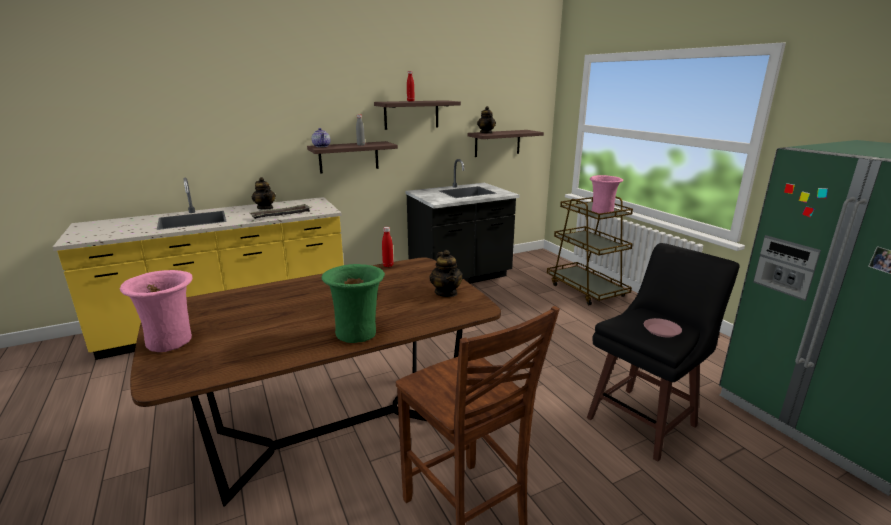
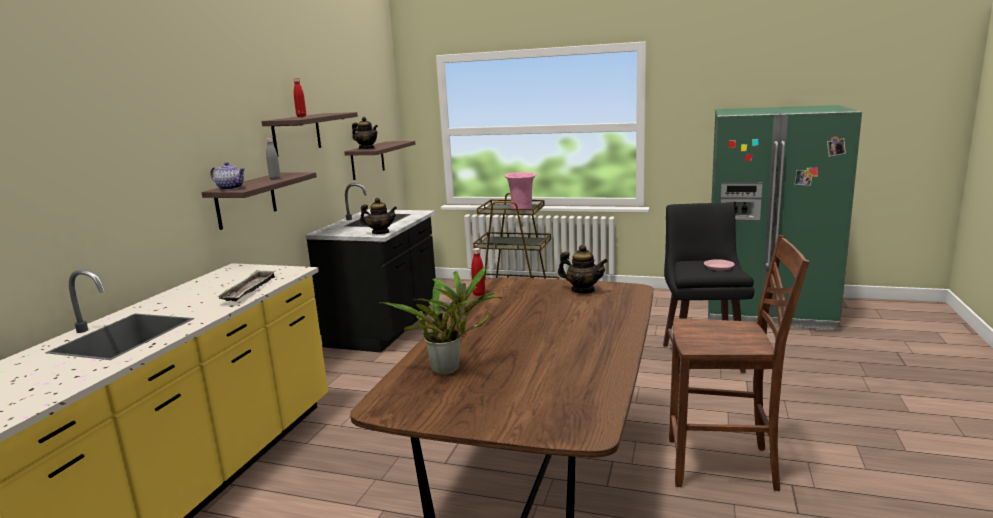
camera: 45 degrees left, 5 degrees down
(172, 341) = (489, 416): pink vase -> none
(240, 304) = (450, 370): none -> potted plant
(265, 208) = (194, 292): teapot -> teapot (380, 233)
(357, 333) = (608, 335): green vase -> none

